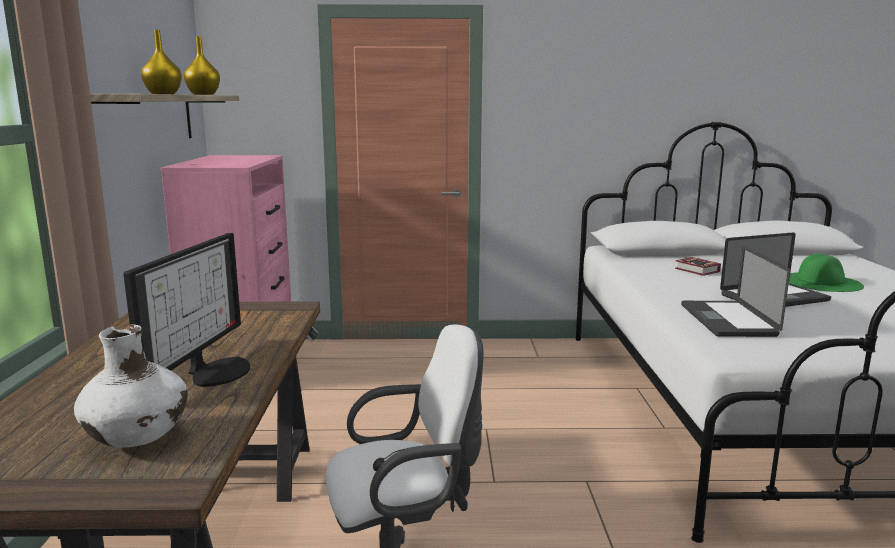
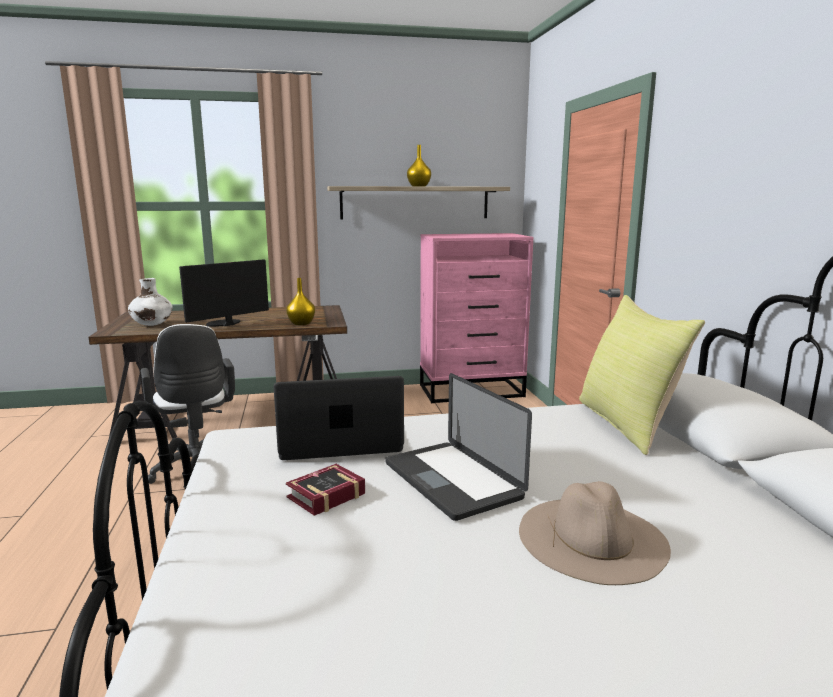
camera: 80 degrees right, 0 degrees up
(204, 94) = (464, 186): yellow vase -> yellow vase (301, 324)
(214, 371) = (224, 324): monitor -> monitor turned 135 degrees clockwise
(654, 259) = (628, 424): none -> yellow pillow
(698, 271) = (580, 445): book -> book (322, 496)
(820, 282) = (592, 538): green hat -> beige hat

